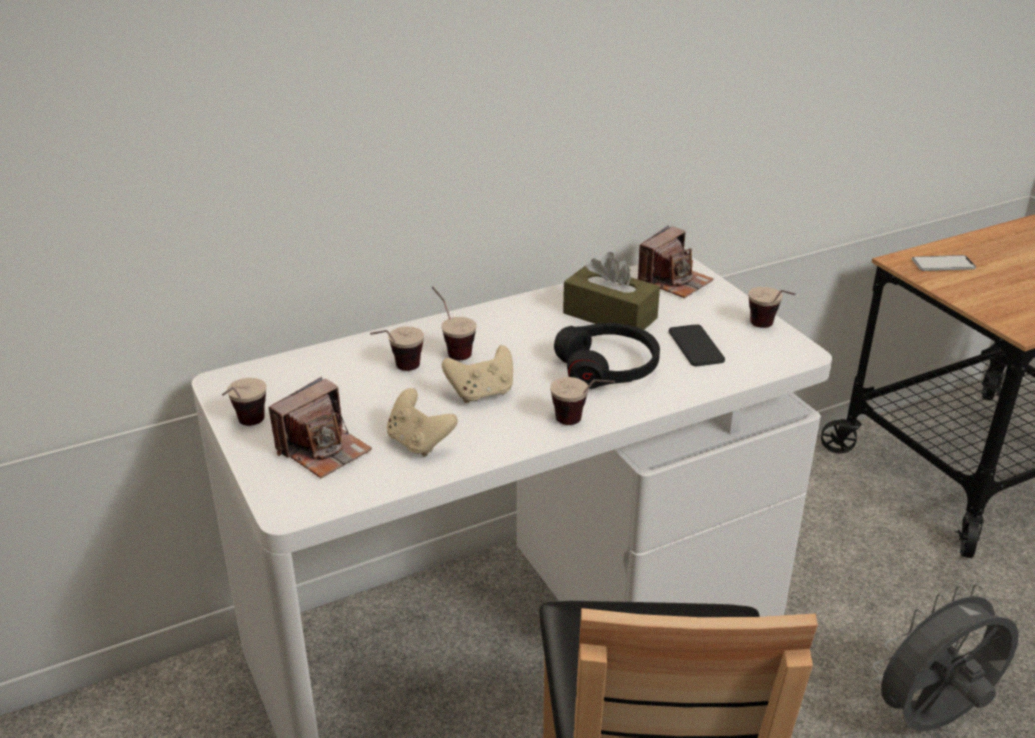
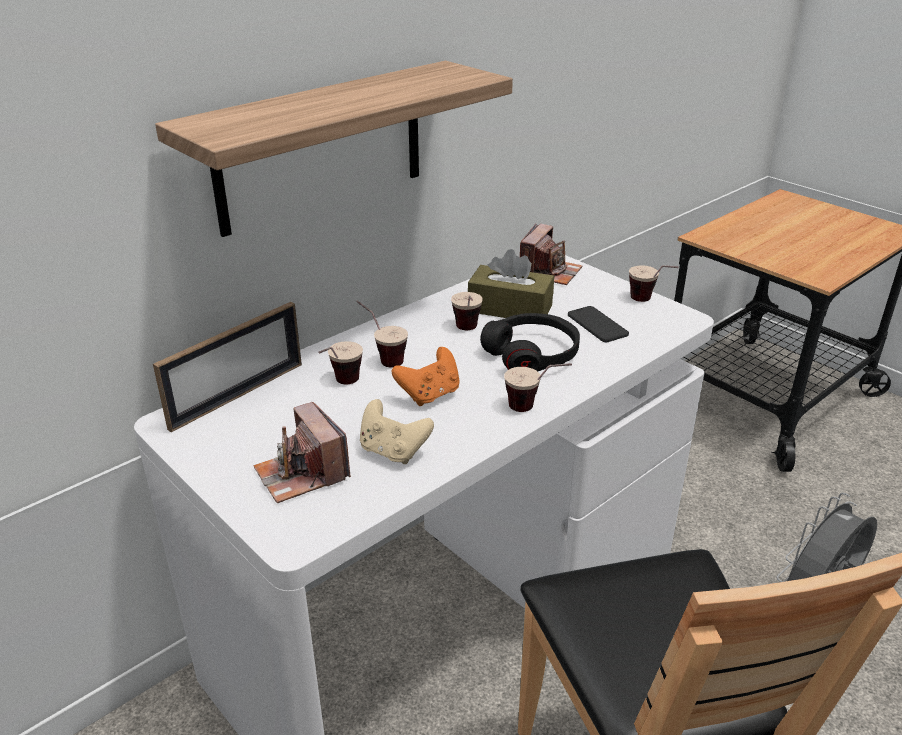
camera: 15 degrees left, 0 degrees up
(245, 428) = (211, 465): cup -> cup (468, 332)
(297, 366) = (238, 395): none -> picture frame
(323, 450) = (301, 474): camera -> camera turned 120 degrees clockwise
(412, 126) = (321, 147): none -> shelf
(481, 393) = (430, 395): beige game controller -> orange game controller
(943, 264) = (734, 235): phone -> none

